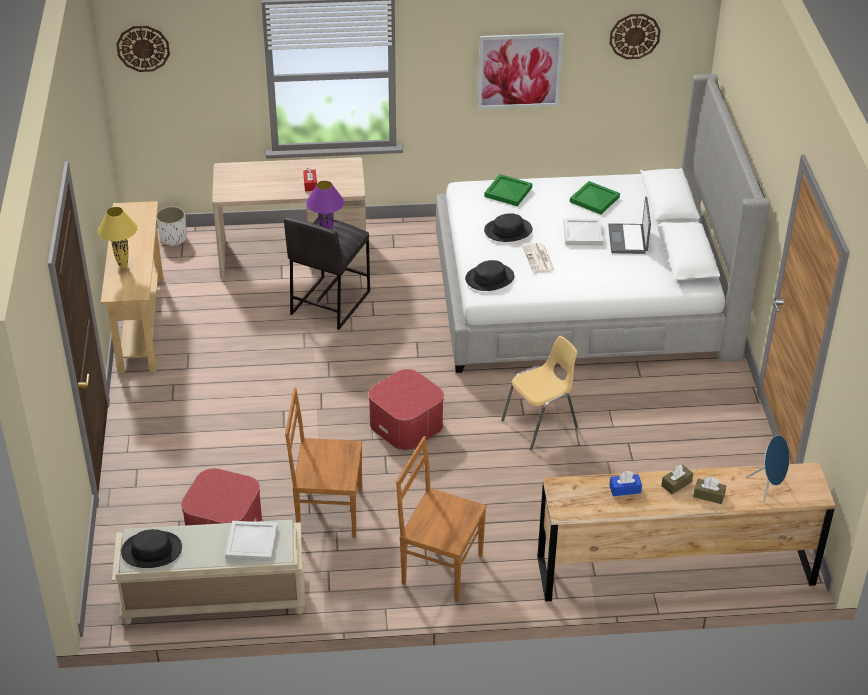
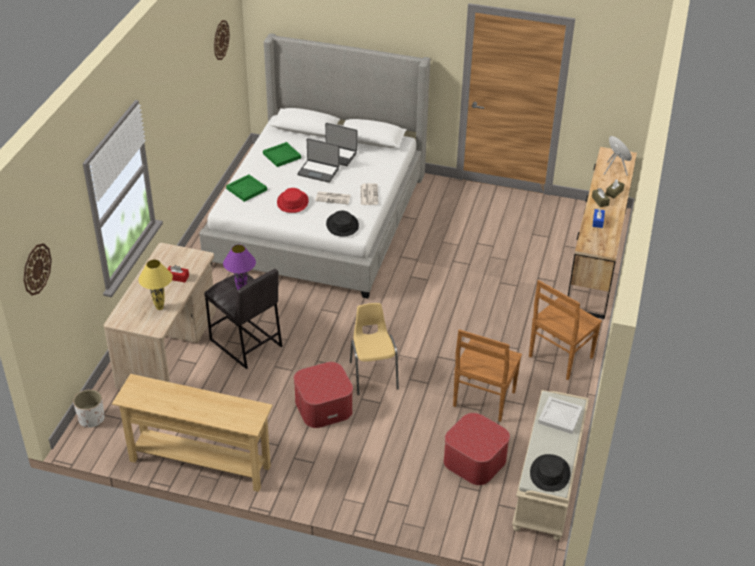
camera: 70 degrees left, 0 degrees up
(123, 266) = (214, 412): yellow table lamp -> yellow table lamp (159, 307)
(406, 424) = (409, 337): ottoman -> ottoman (323, 406)
(508, 231) = (292, 202): black hat -> red hat
(519, 71) = (188, 109): picture -> none
(541, 424) = (441, 274): yellow chair -> yellow chair (373, 375)
(565, 284) = (368, 194): none -> newspaper
(583, 234) = (318, 171): white tray -> laptop

